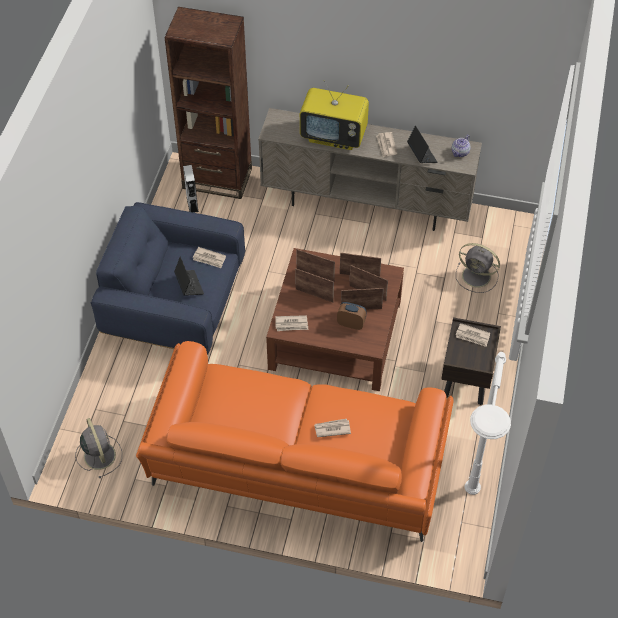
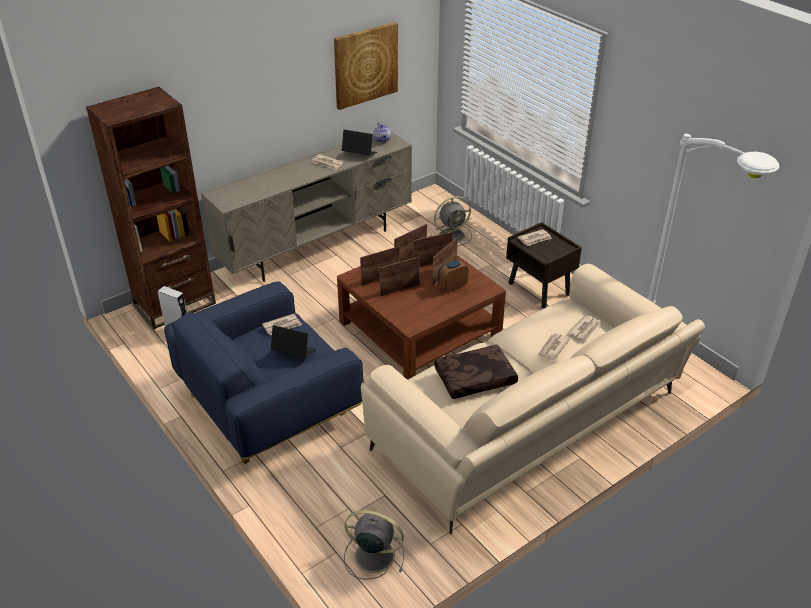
camera: 50 degrees left, 15 degrees down
(252, 403) = (475, 379): none -> brown pillow
(291, 324) = (414, 317): newspaper -> newspaper (584, 329)
(296, 467) = (528, 424): orange sofa -> beige sofa
(334, 136) = (281, 179): television -> none
(468, 80) = (365, 65): none -> picture

